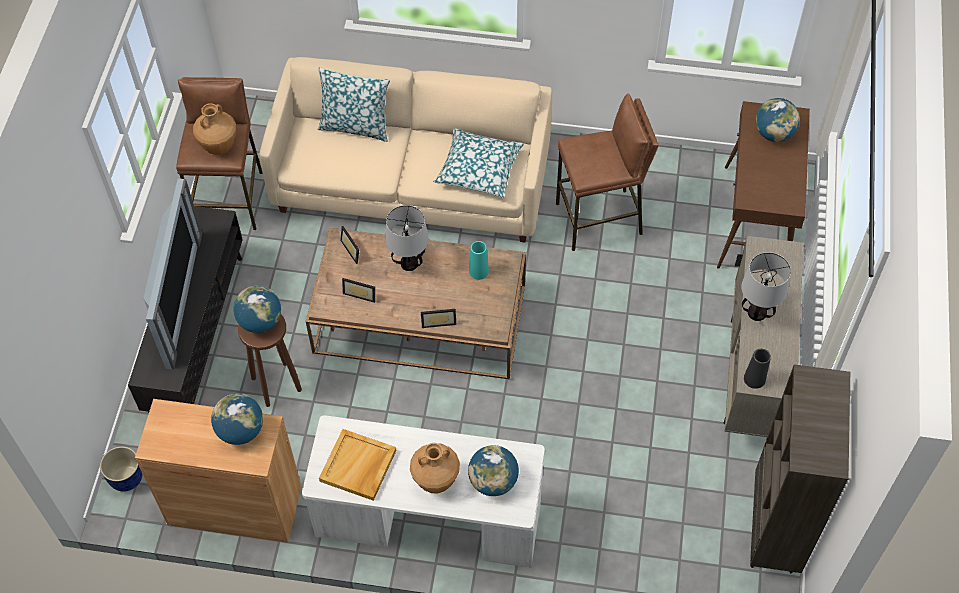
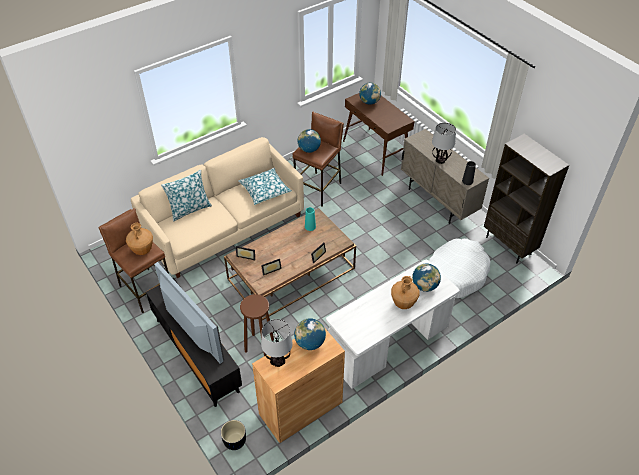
camera: 45 degrees left, 10 degrees down
(126, 478) = (235, 441): blue planter -> black planter
(260, 321) = (251, 303): globe -> globe (309, 150)
(358, 466) = (366, 324): beige tray -> none
(408, 263) = (277, 244): table lamp -> table lamp (278, 361)
(637, 504) = (455, 274): none -> white dog bed

